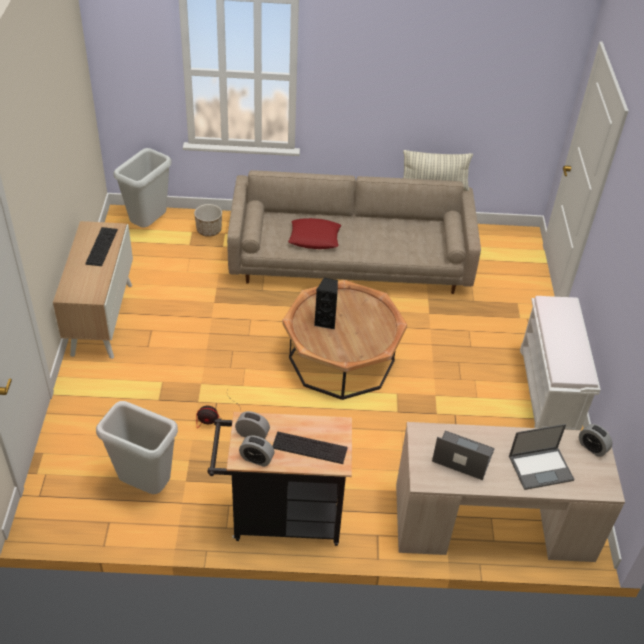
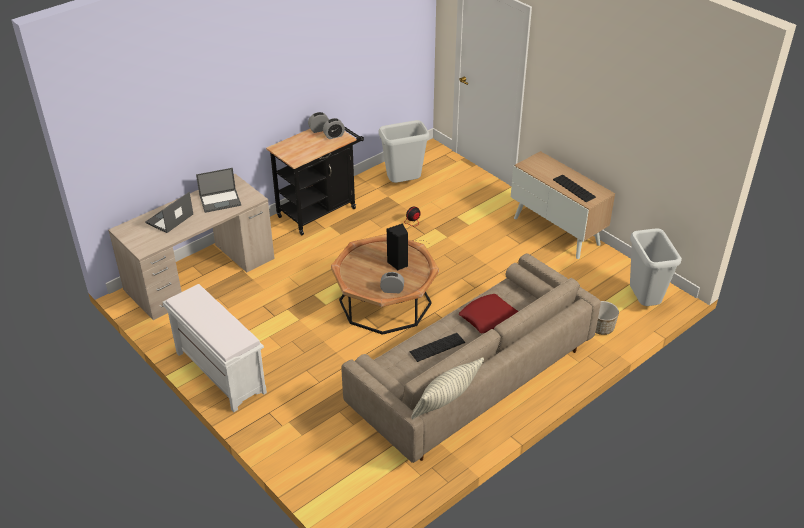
camera: 140 degrees right, 5 degrees down
(309, 448) = (299, 145): keyboard -> keyboard (437, 347)
(592, 447) = (144, 245): alarm clock -> alarm clock (392, 290)

